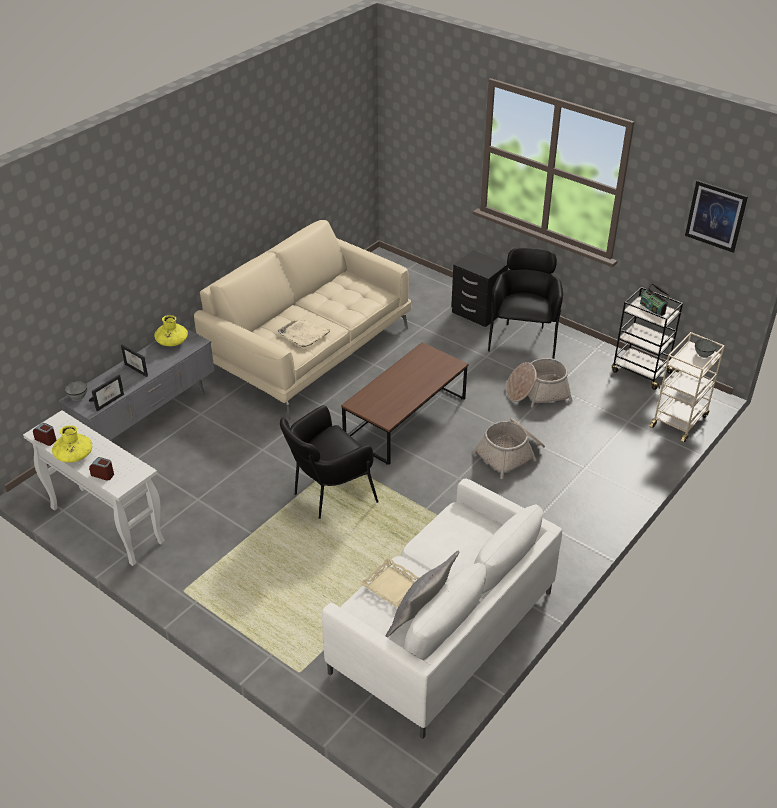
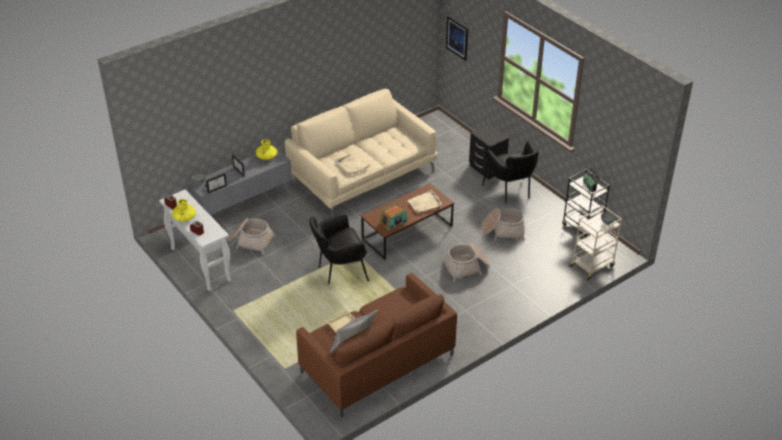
camera: 15 degrees right, 0 degrees up
(176, 473) = (251, 241): none -> basket
(394, 407) = (393, 222): none -> radio
(427, 372) = (424, 203): none -> beige tray
(443, 632) = (377, 364): white sofa -> brown sofa
(523, 338) = (511, 192): black armchair -> black armchair turned 135 degrees clockwise
(716, 216) = (628, 130): picture -> picture (457, 38)

